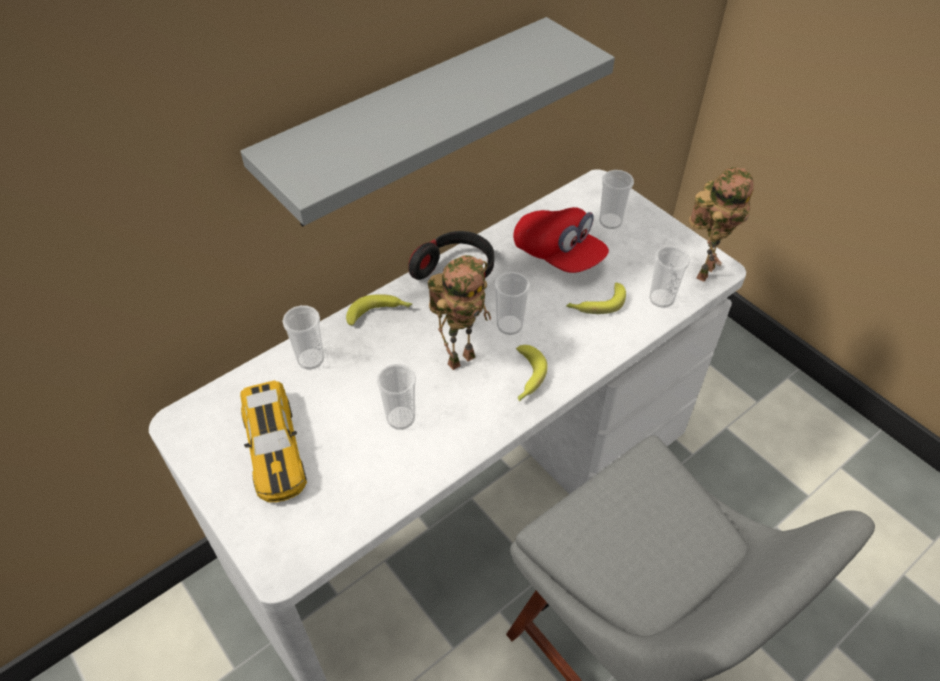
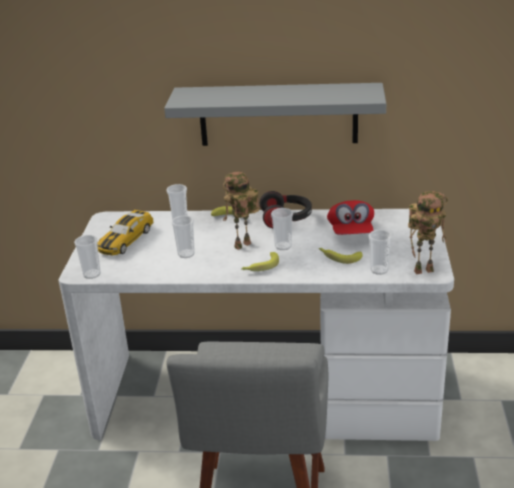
camera: 45 degrees right, 20 degrees down
(461, 357) = (243, 247): toy robot -> toy robot turned 135 degrees clockwise
(610, 221) = (402, 231): cup -> cup (92, 274)

